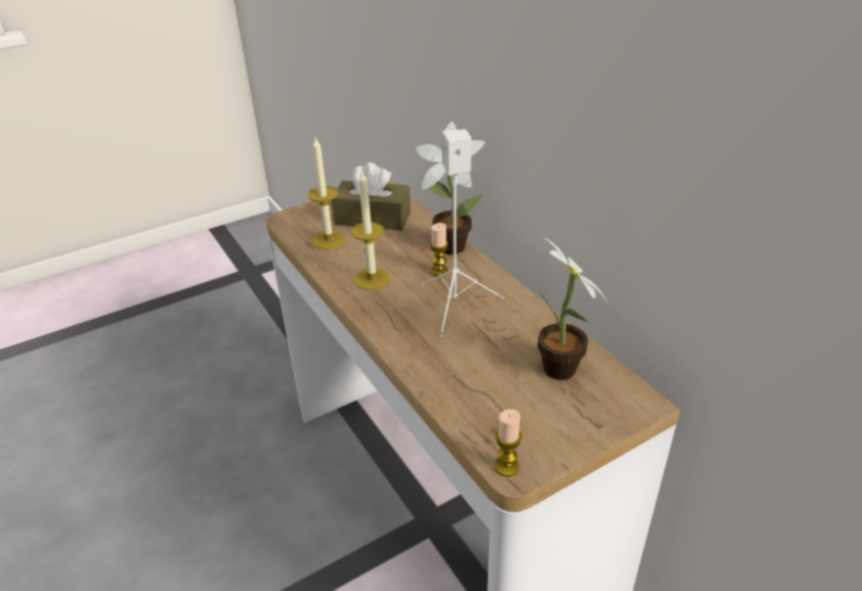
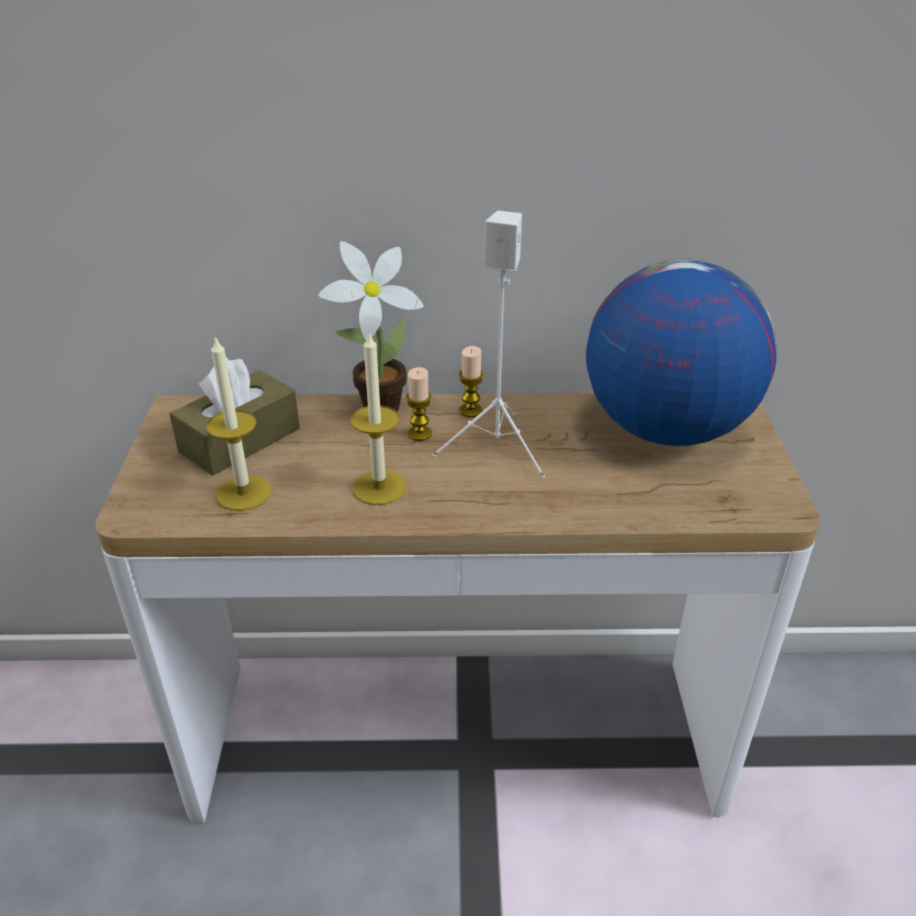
camera: 60 degrees left, 0 degrees up
(506, 466) = (777, 512): candle -> candle (470, 411)
(560, 373) = (665, 429): potted plant -> globe

